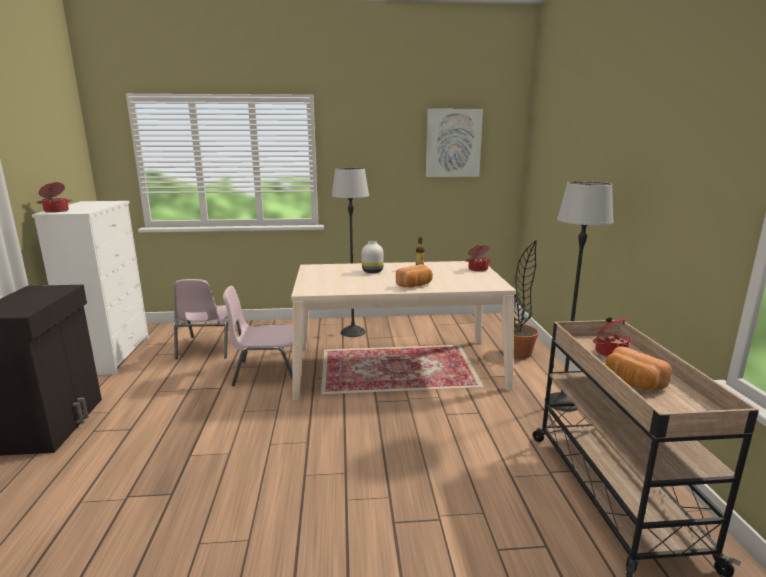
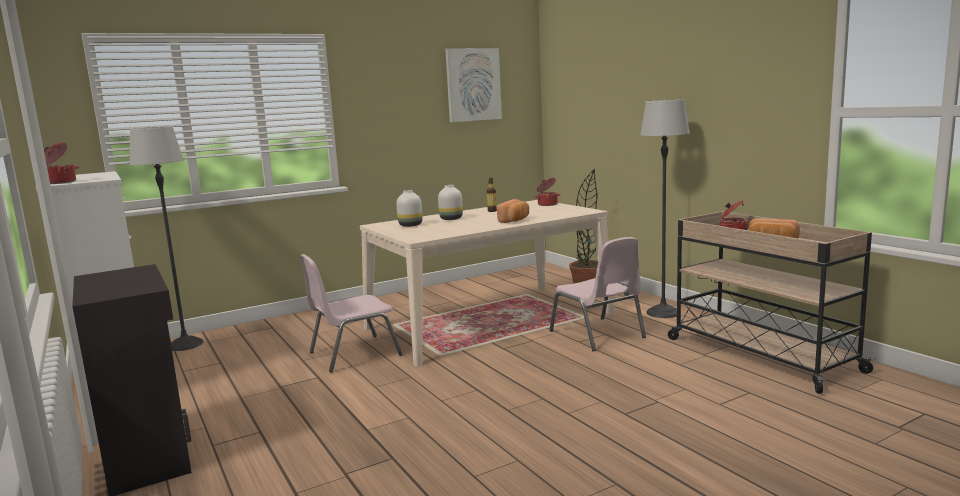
camera: 25 degrees left, 5 degrees down
(208, 348) = (246, 351): pink chair -> pink chair (598, 335)
(331, 273) = (411, 225): none -> white vase
(353, 332) = (404, 305): floor lamp -> floor lamp (185, 344)

